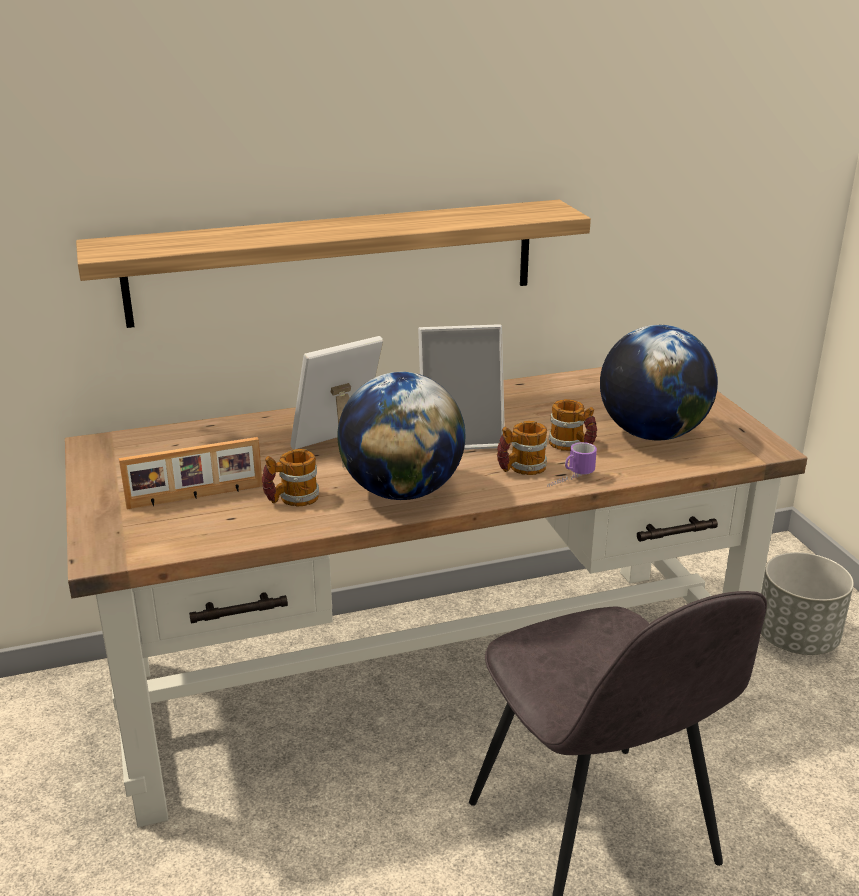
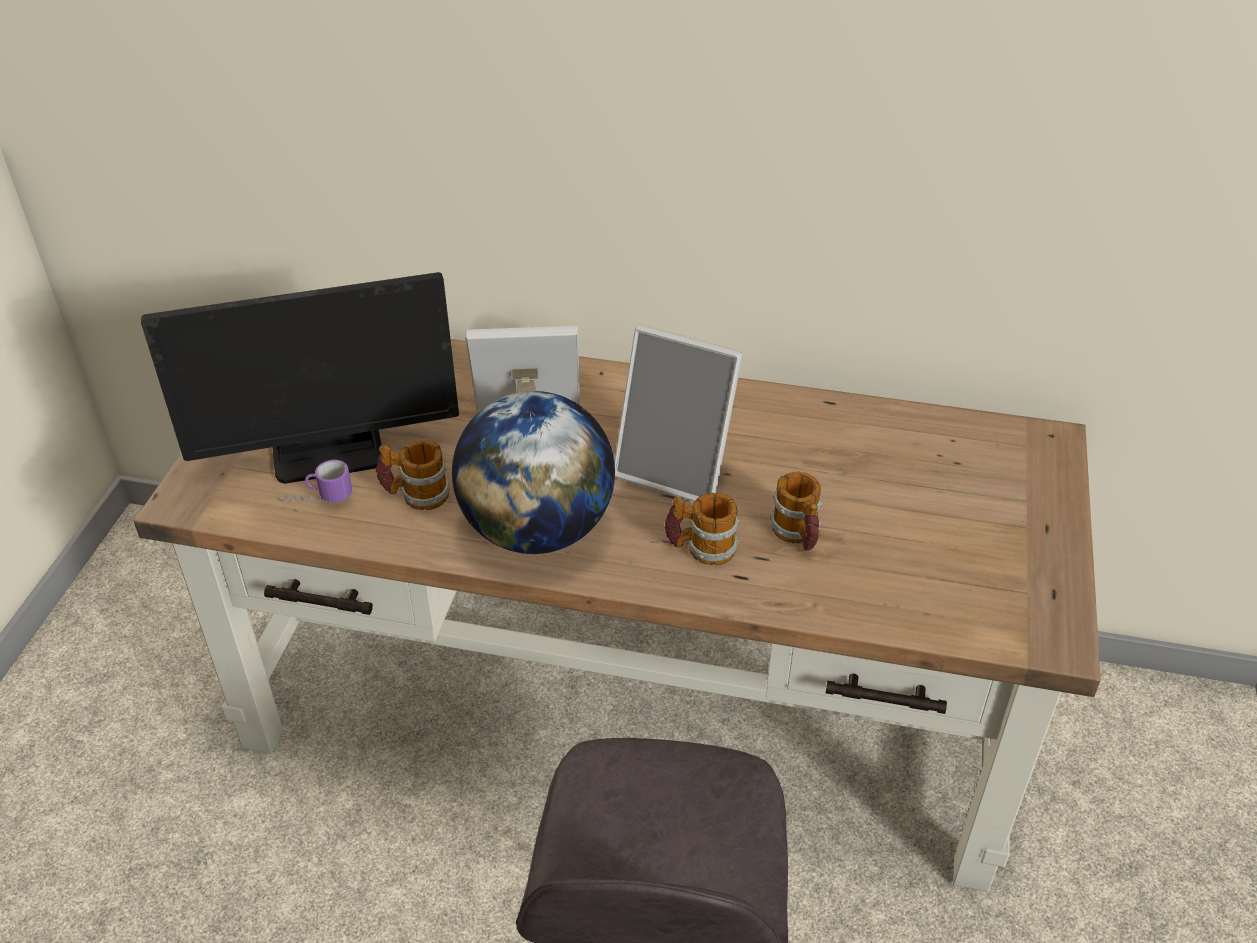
camera: 30 degrees right, 15 degrees up
(195, 497) = (328, 453): picture frame -> monitor
(334, 262) = (597, 193): shelf -> none
(569, 480) = (742, 590): mug -> mug (317, 500)
(652, 434) = (920, 554): globe -> none
(795, 639) = (1119, 855): grey planter -> none

